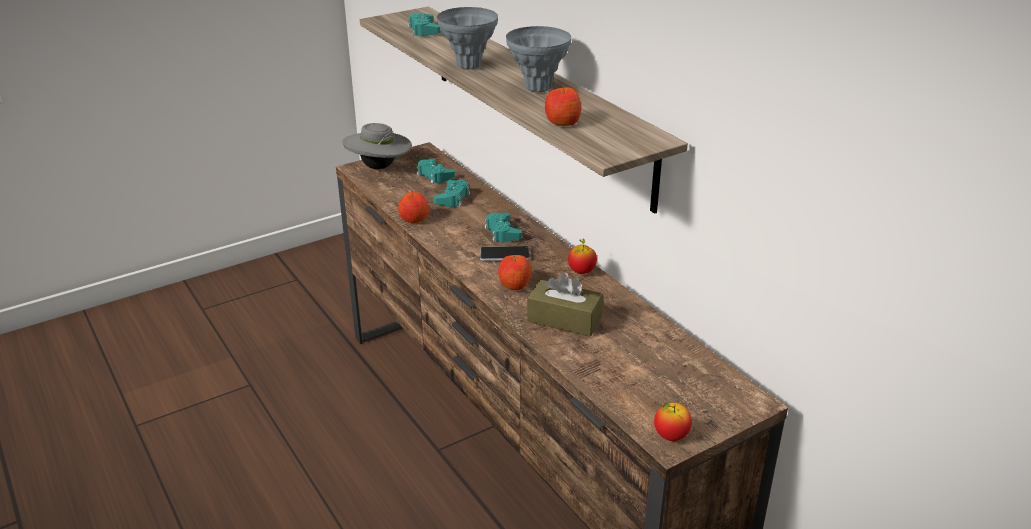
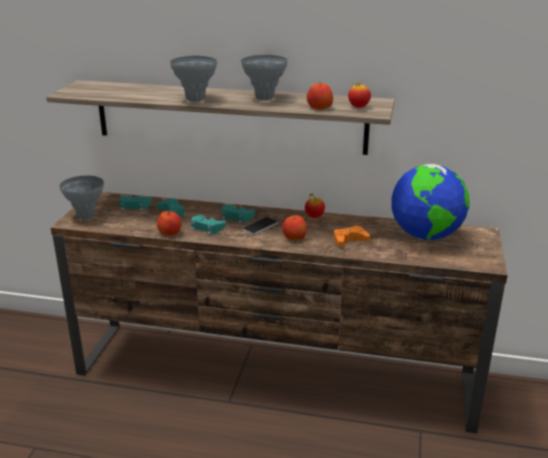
camera: 45 degrees left, 5 degrees down
(379, 167) = (86, 216): grey hat -> grey vase
(423, 30) = (113, 91): turquoise game controller -> turquoise game controller (206, 228)
(564, 319) = (349, 240): brown tissue box -> orange game controller
(664, 363) = (426, 236): none -> globe
(671, 436) = (484, 262): apple -> apple (358, 107)

